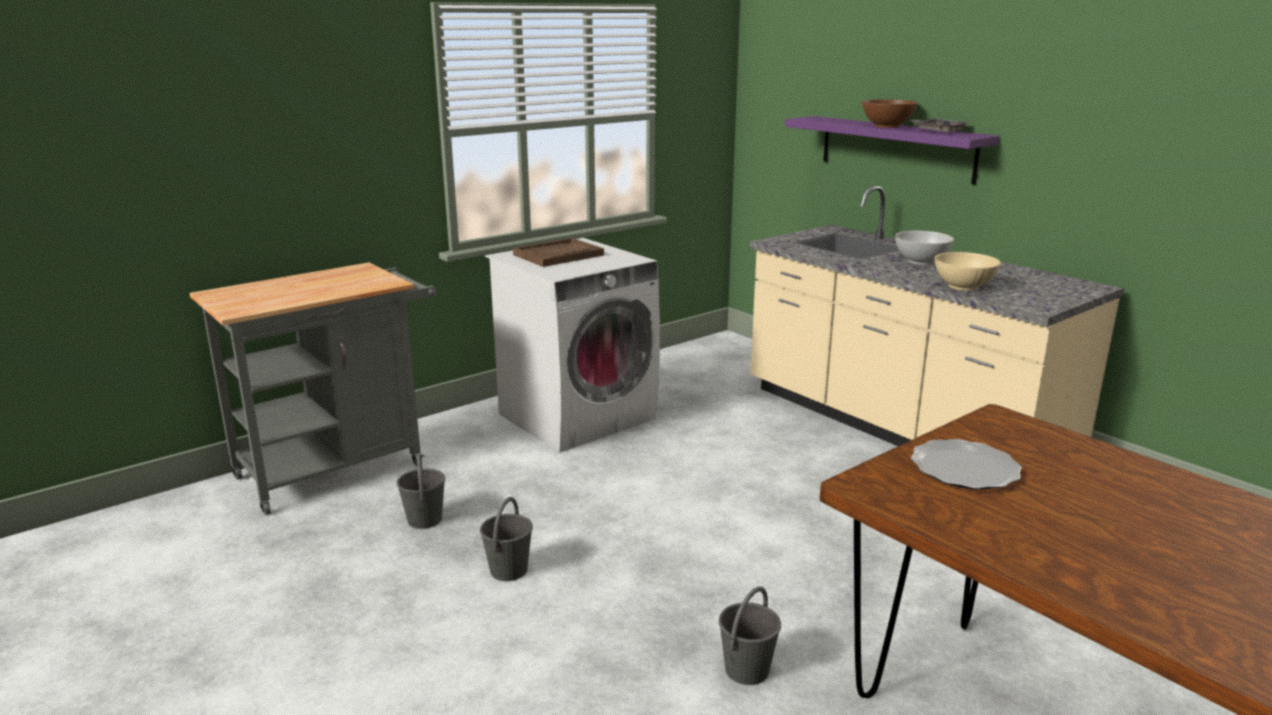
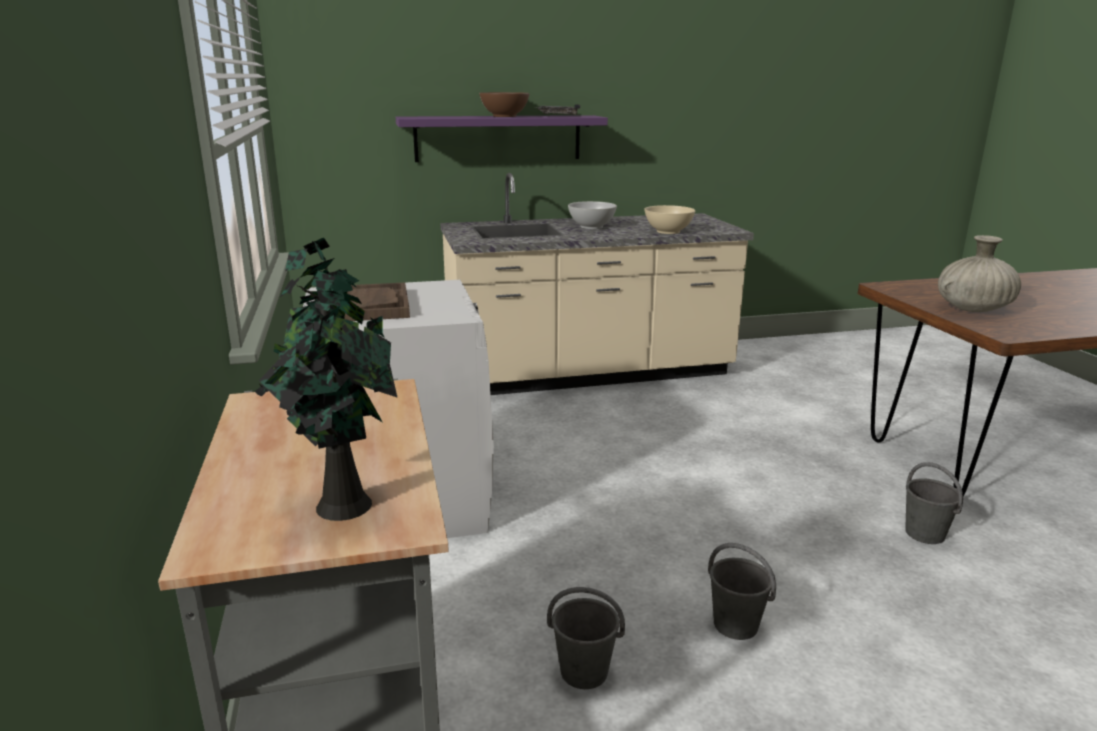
camera: 65 degrees left, 0 degrees up
(253, 300) = (341, 503): none -> potted plant
(963, 469) = (973, 309): plate -> beige vase

